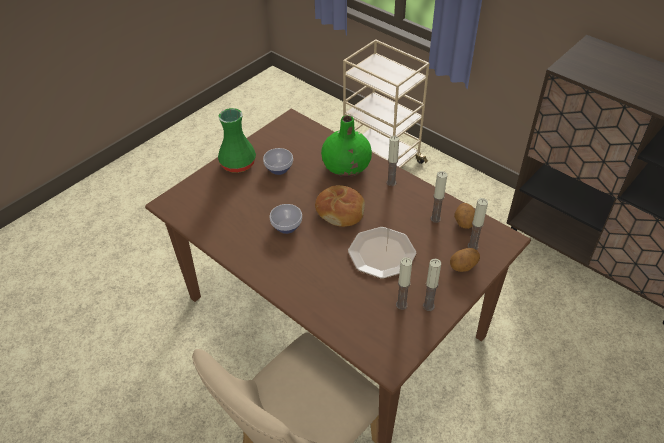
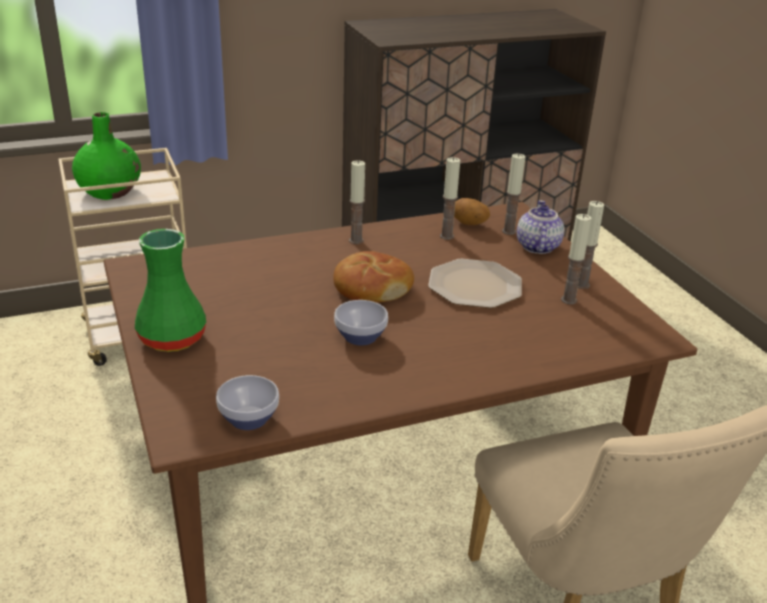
camera: 65 degrees left, 15 degrees down
(279, 169) = (231, 308): bowl -> bowl (250, 419)
(347, 167) = (292, 258): green vase -> green vase (110, 191)
(463, 267) = (536, 246): potato -> teapot

